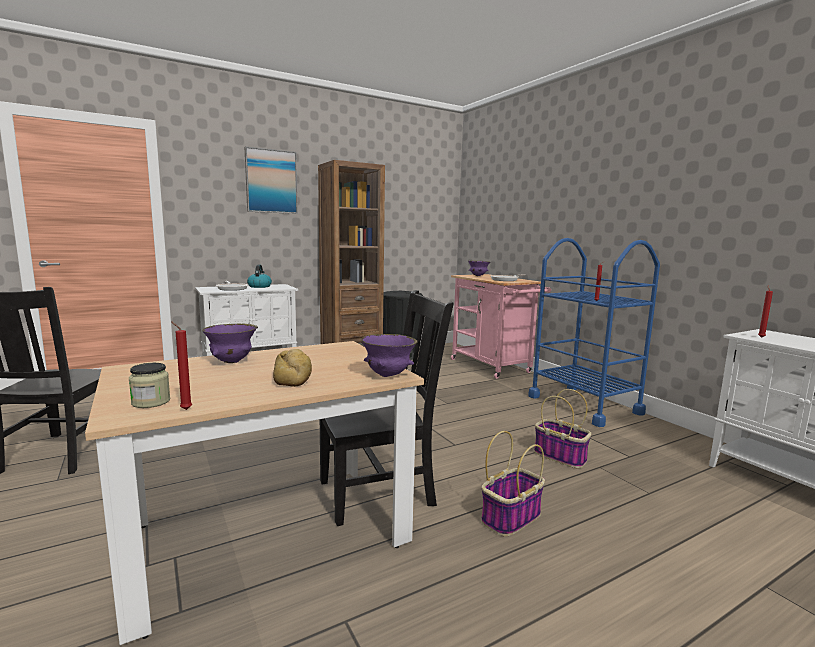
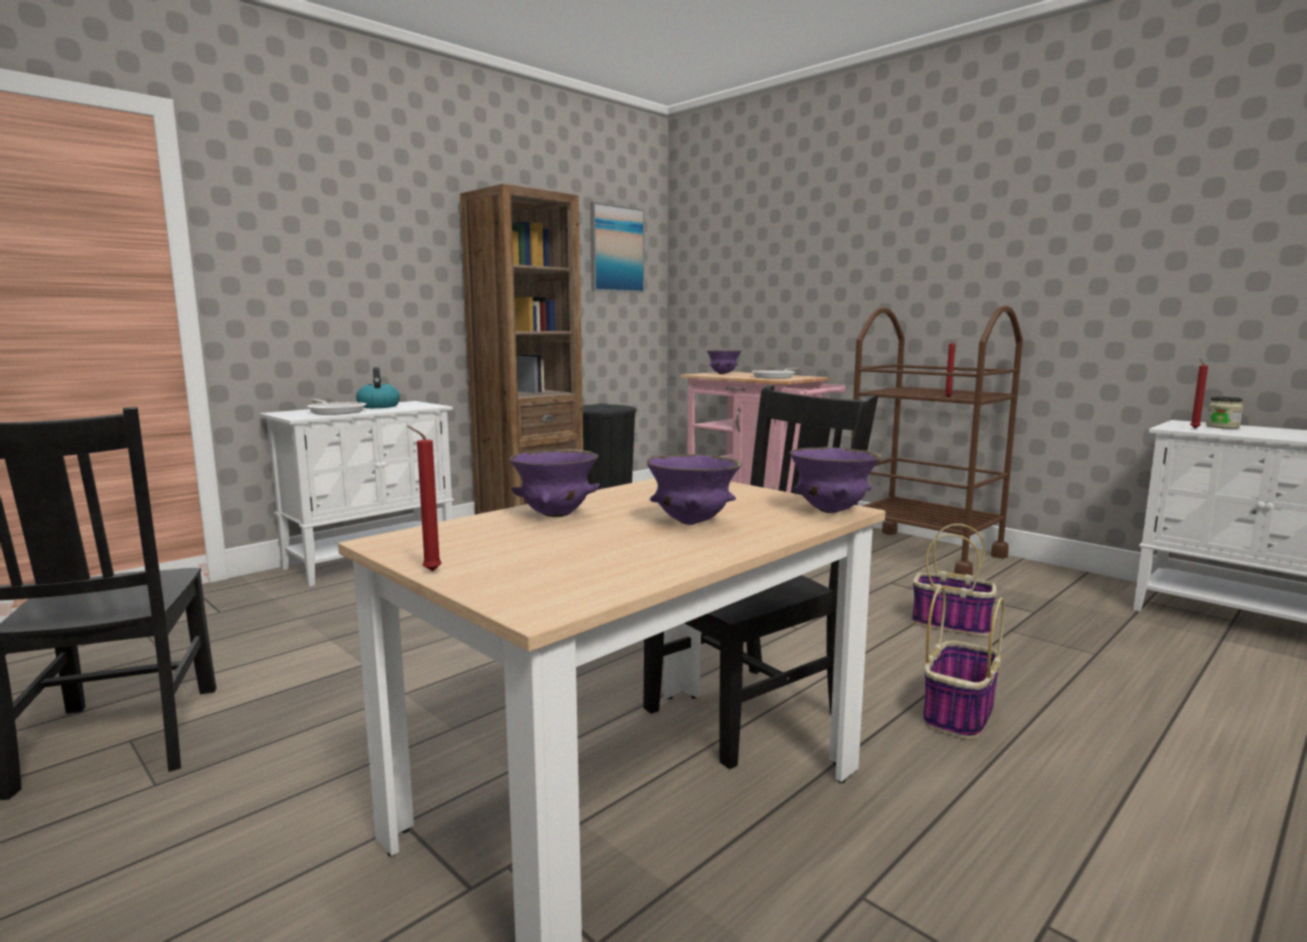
camera: 15 degrees left, 0 degrees up
(151, 402) = (547, 582): jar -> jar (1222, 427)
(184, 409) = (626, 585): red candle -> red candle (429, 571)
(271, 181) = (384, 220): picture -> picture (616, 249)
(293, 374) = (692, 523): bread -> purple bowl
(584, 405) = (922, 553): blue cart -> brown cart

